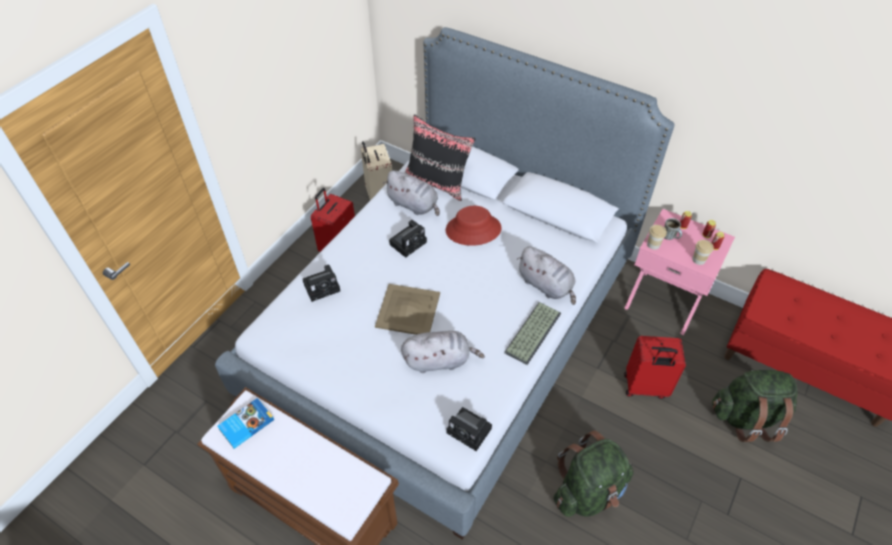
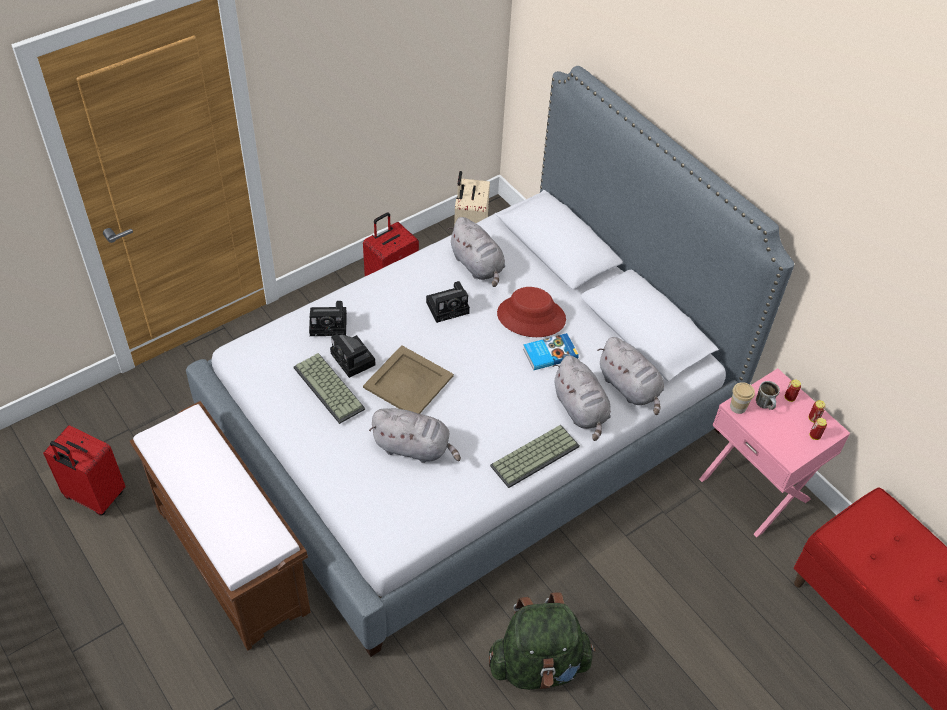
camera: 20 degrees right, 0 degrees up
(246, 424) = (182, 438): book -> book (549, 353)
(349, 337) = (330, 388): none -> keyboard
(438, 182) = (520, 248): black pillow -> none
(470, 431) = (408, 533): camera -> camera (354, 360)
(572, 257) = (630, 388): none -> grey plush toy
(645, 387) = (671, 579): red suitcase -> red suitcase (94, 497)
(698, 260) = (784, 444): cup -> none
(746, 417) = (780, 661): green backpack -> none

